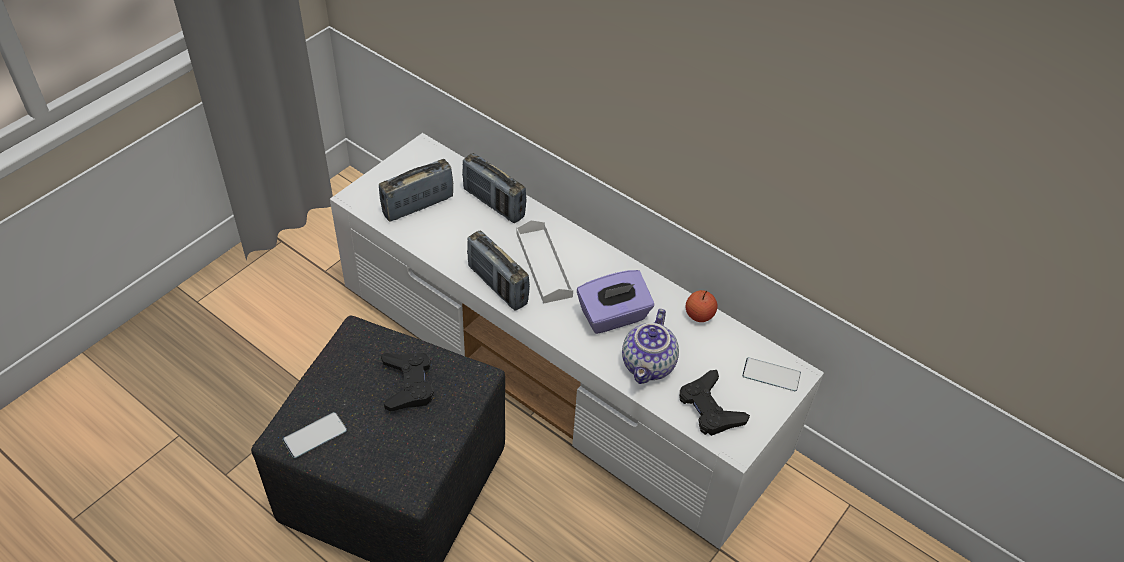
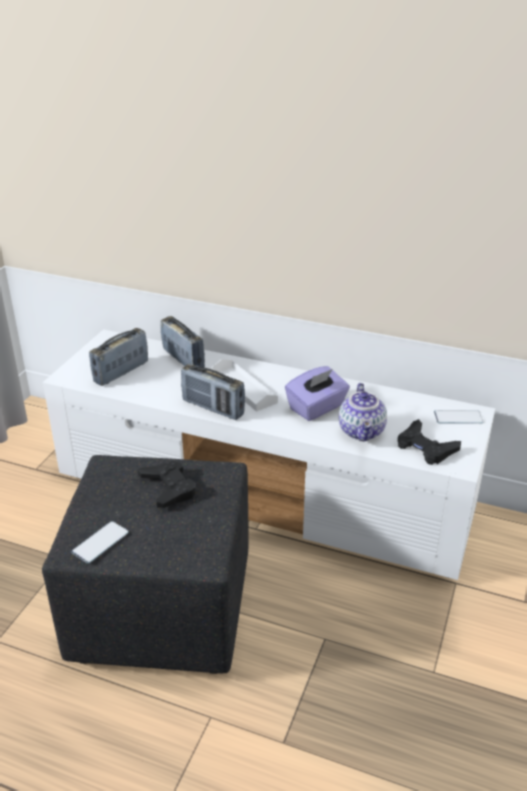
camera: 15 degrees left, 15 degrees down
(493, 203) = (183, 360): radio -> radio turned 150 degrees counterclockwise
(699, 315) = (382, 394): apple -> none

